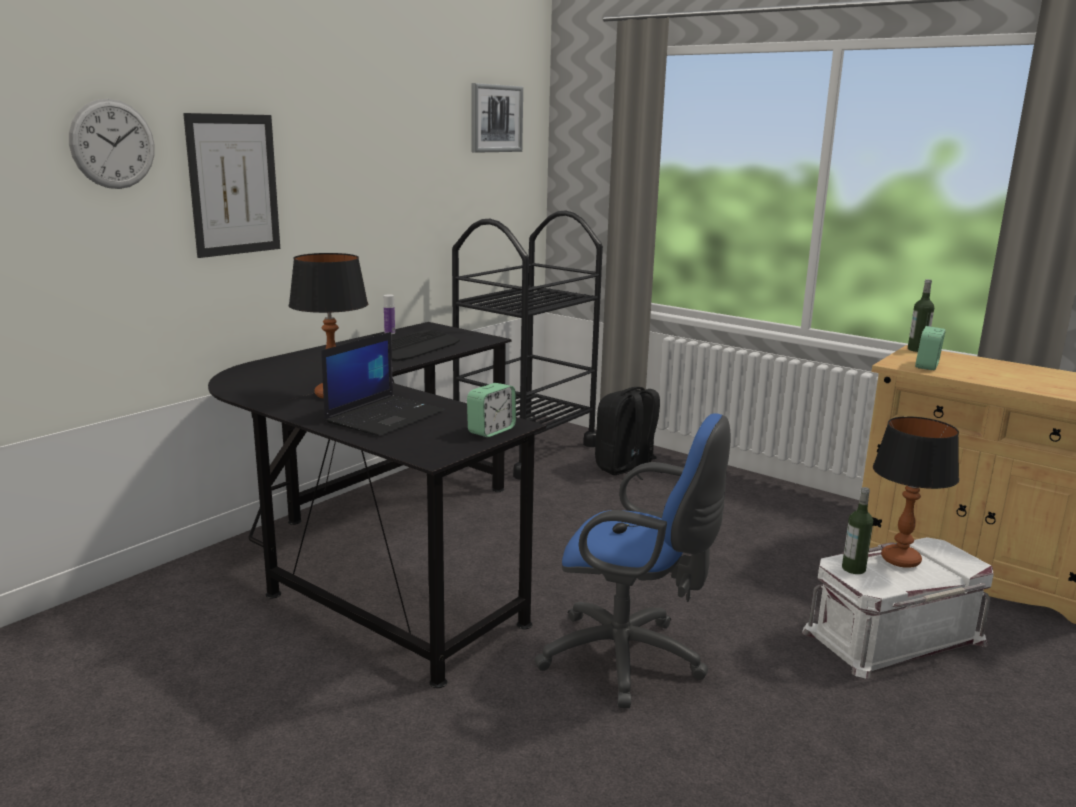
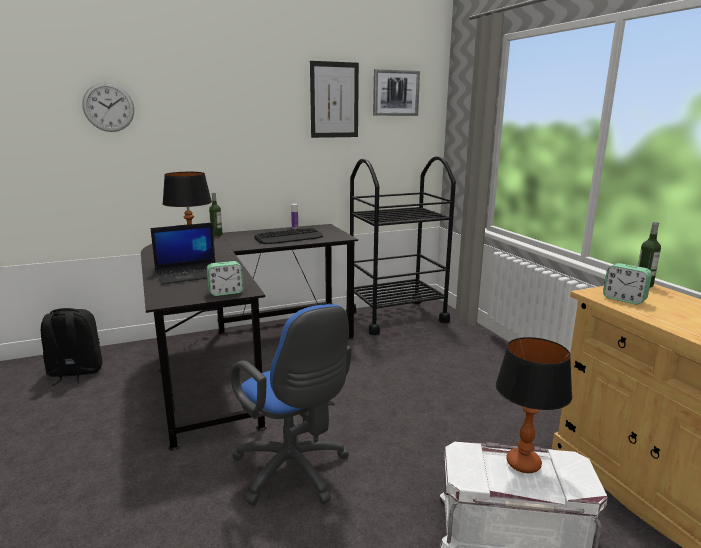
camera: 30 degrees right, 0 degrees up
(234, 185) = (187, 132): picture -> picture (334, 100)
(626, 468) = (449, 342): black backpack -> black backpack (75, 373)
(853, 569) = (468, 458): bottle -> bottle (216, 235)
(927, 366) = (624, 299): alarm clock -> alarm clock turned 105 degrees counterclockwise

